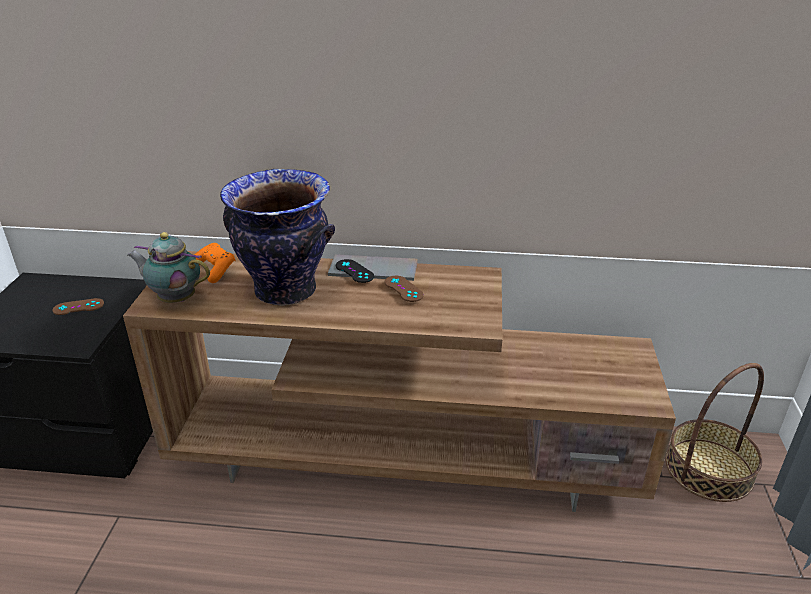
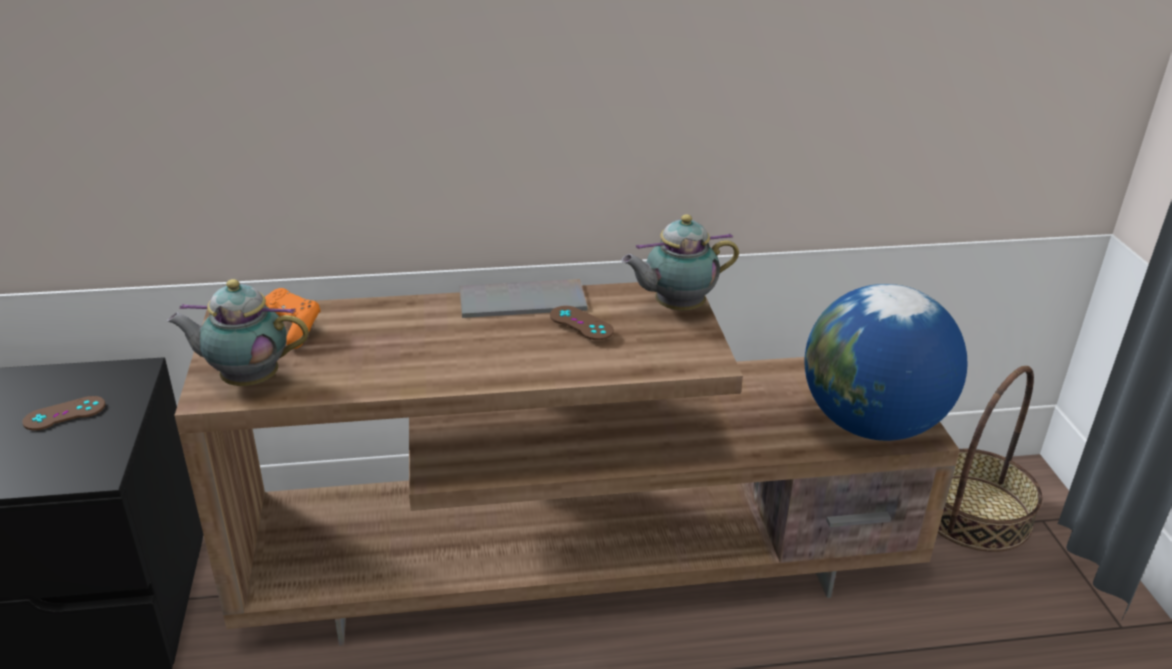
camera: 15 degrees left, 0 degrees up
(285, 292) = (410, 348): vase -> none
(354, 271) = (500, 307): black game controller -> none
(476, 286) = (675, 307): none -> teapot
(613, 389) = (870, 424): none -> globe

